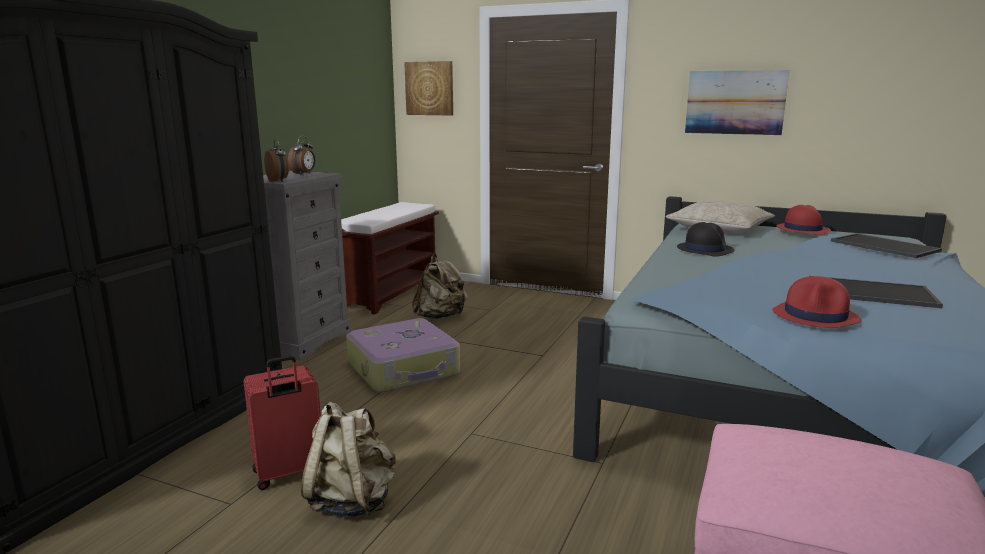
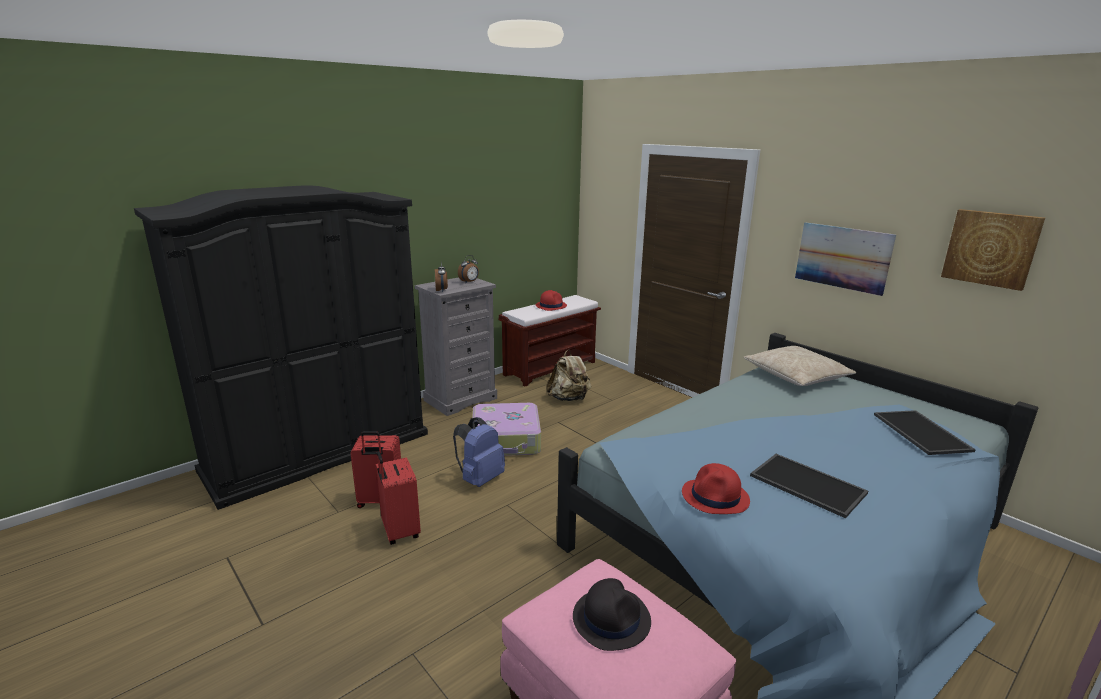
camera: 25 degrees right, 5 degrees up
(352, 501) = (399, 531): beige backpack -> red suitcase
(409, 415) = (479, 479): none -> blue backpack
(430, 88) = (603, 206): picture -> picture (990, 248)
(704, 249) = (743, 399): black hat -> black hat (611, 618)
(802, 229) = (871, 393): red hat -> red hat (551, 306)

